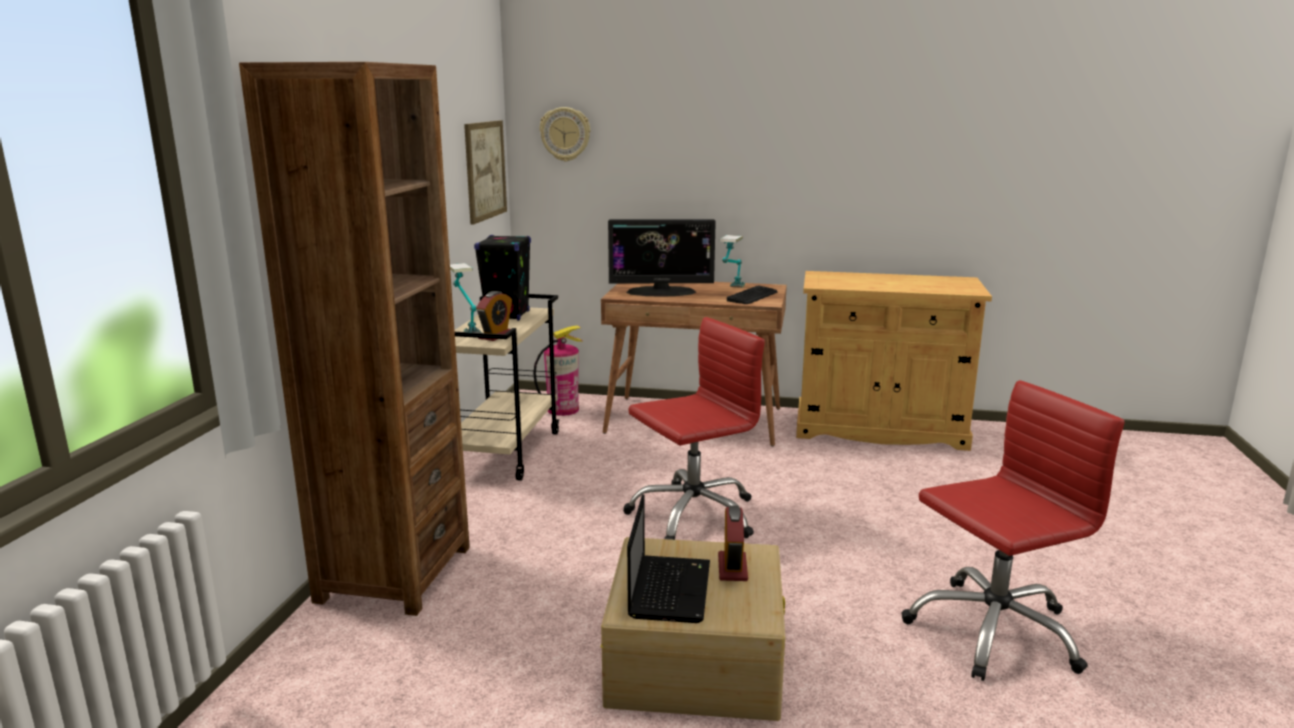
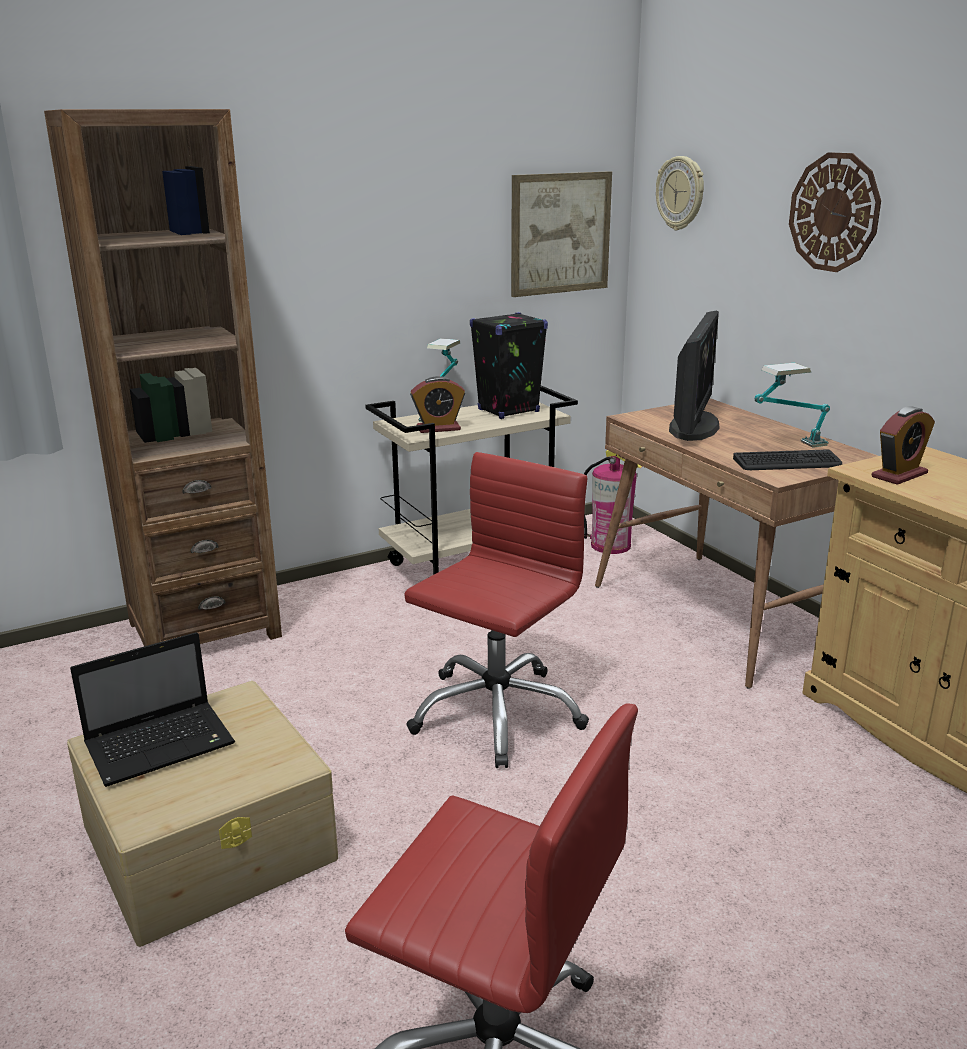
camera: 50 degrees right, 5 degrees up
(661, 292) = (693, 426): monitor -> monitor turned 120 degrees counterclockwise
(693, 515) = (496, 713): red office chair -> red office chair turned 75 degrees counterclockwise
(712, 139) = (834, 212): none -> wall clock
(732, 568) = (242, 762): alarm clock -> alarm clock (899, 475)

